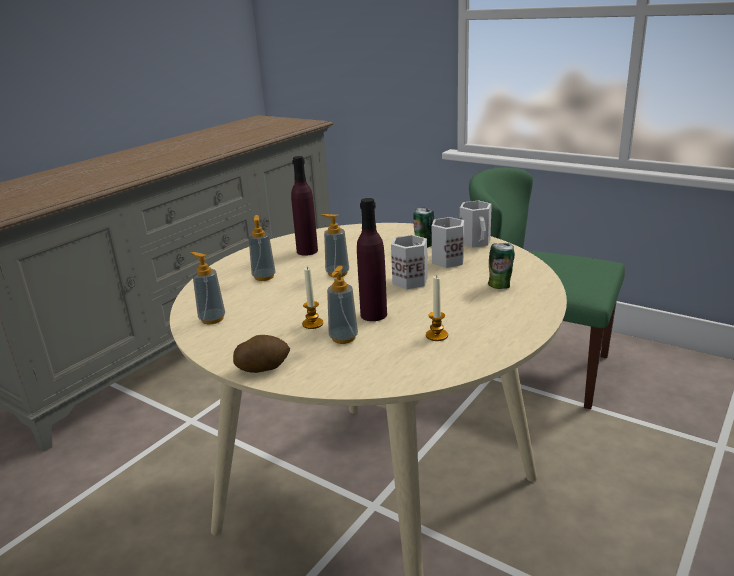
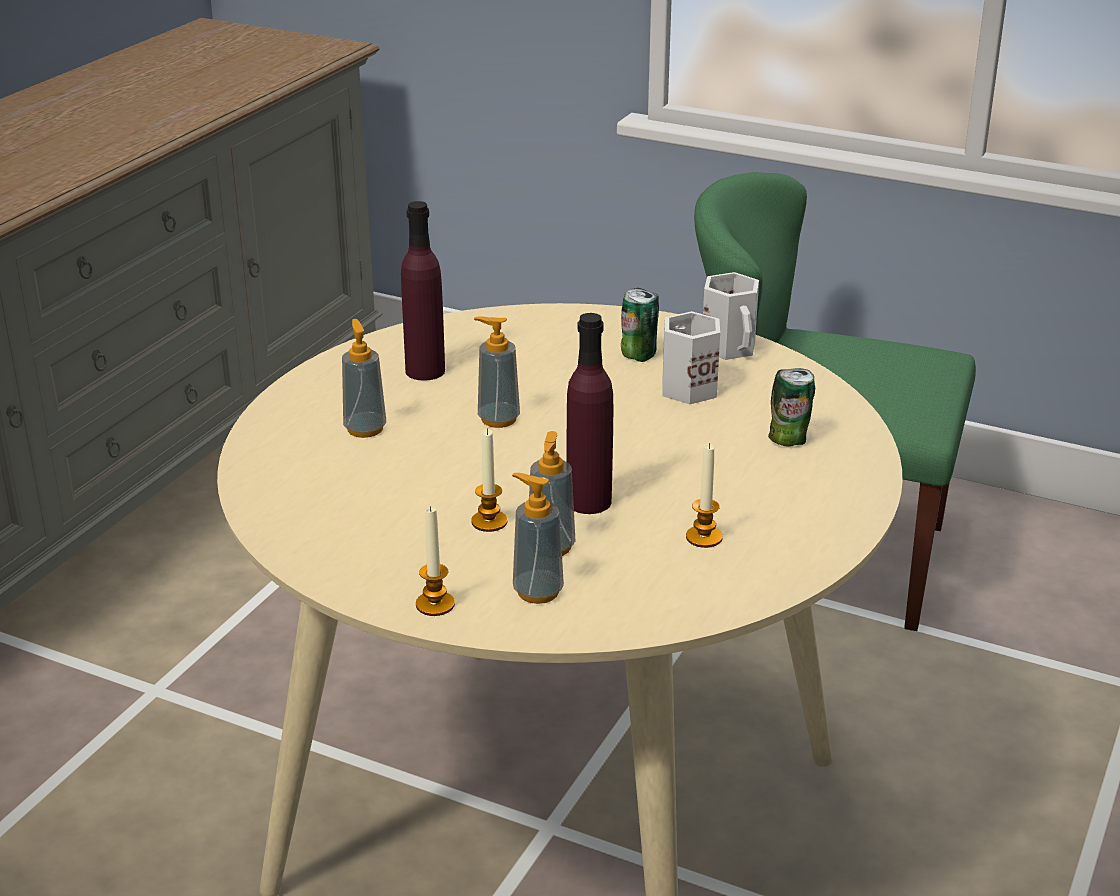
camera: 10 degrees left, 5 degrees up
(212, 319) = (306, 518): soap dispenser -> soap dispenser (537, 592)
(263, 367) = (435, 604): potato -> candle
(410, 280) = (632, 431): white mug -> none

